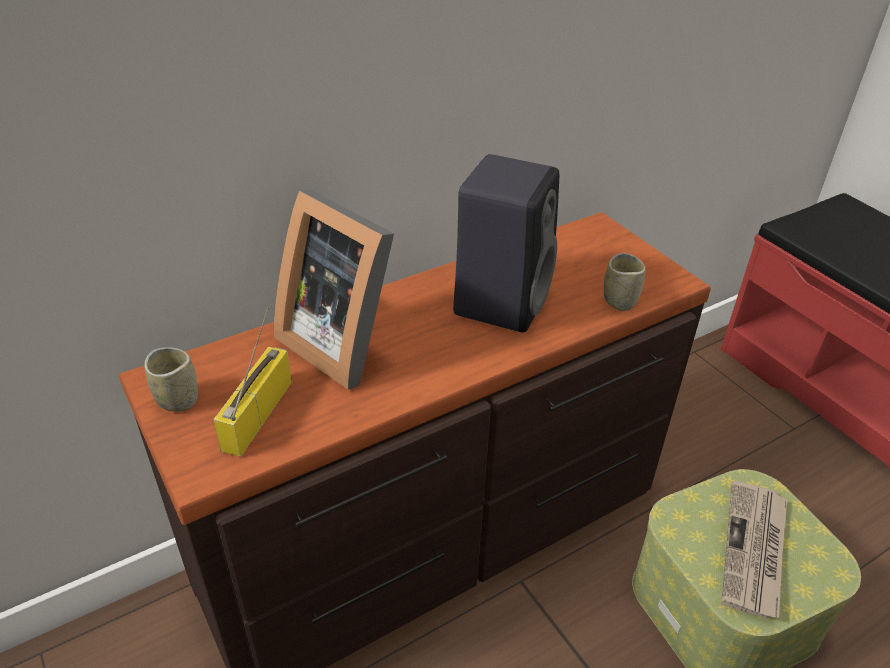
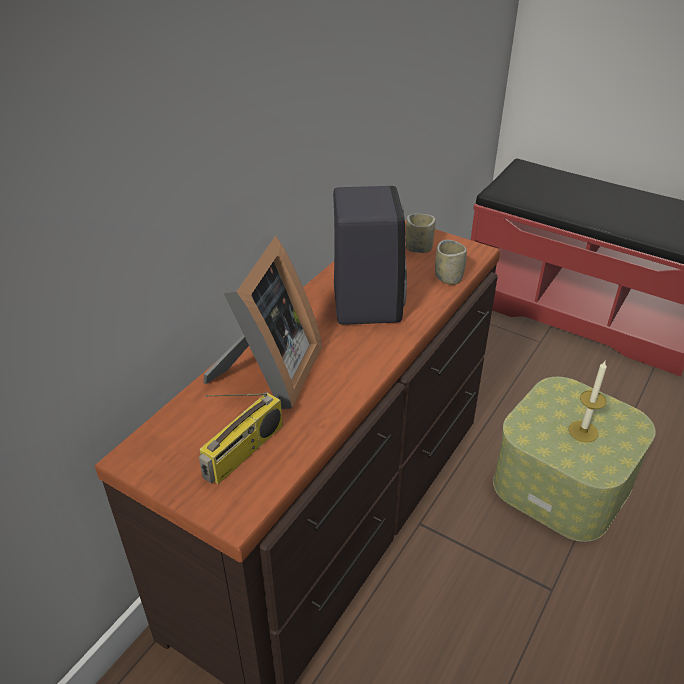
camera: 25 degrees left, 0 degrees up
(177, 400) = (167, 467): cup -> cup (418, 248)
(258, 413) = (244, 452): radio -> radio turned 135 degrees counterclockwise
(342, 342) = (268, 374): picture frame -> picture frame turned 90 degrees counterclockwise
(754, 551) = (583, 431): newspaper -> candle

